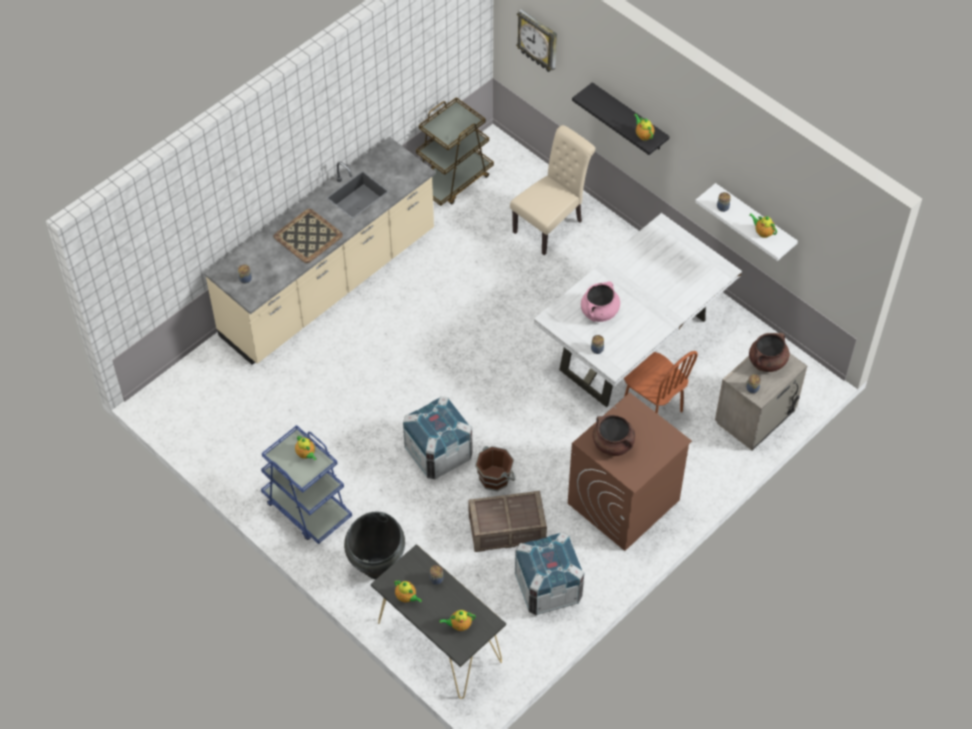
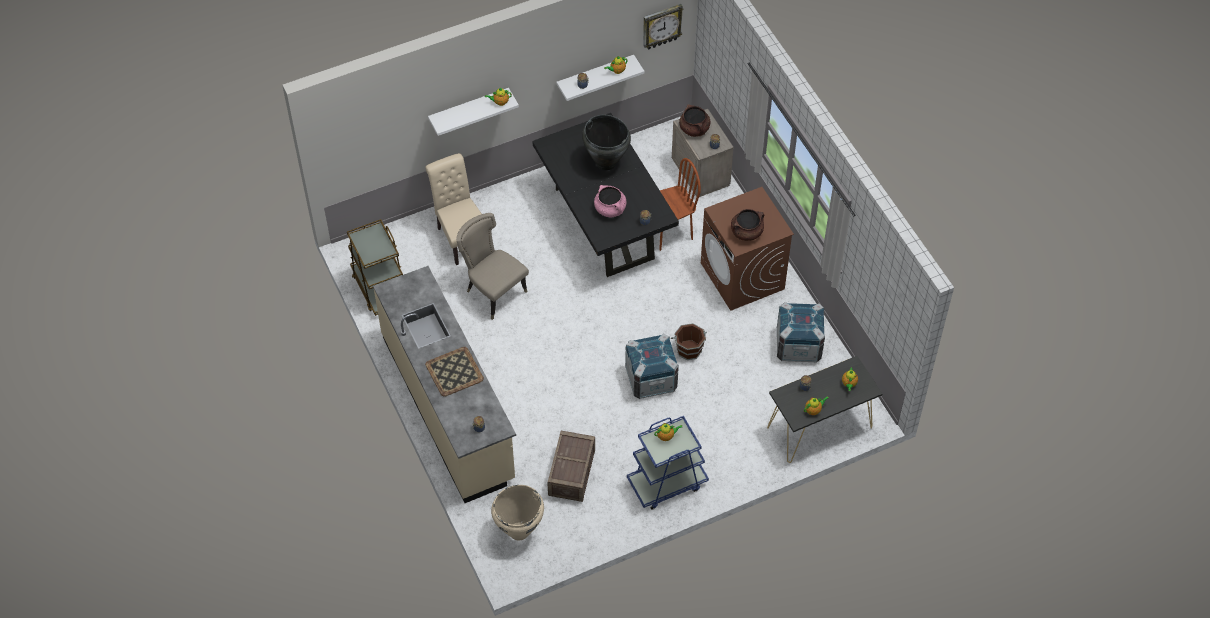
camera: 70 degrees left, 0 degrees up
(200, 392) = (519, 531): none -> beige vase
(377, 569) = (741, 450): black vase -> black vase (606, 163)
(492, 275) = (493, 292): none -> beige chair
(506, 530) = (739, 356): crate -> crate (572, 473)
(538, 41) = (367, 134): wall clock -> wall clock (661, 26)
(629, 118) = (469, 109): black shelf -> white shelf
(633, 344) = (603, 223): white dining table -> black dining table

